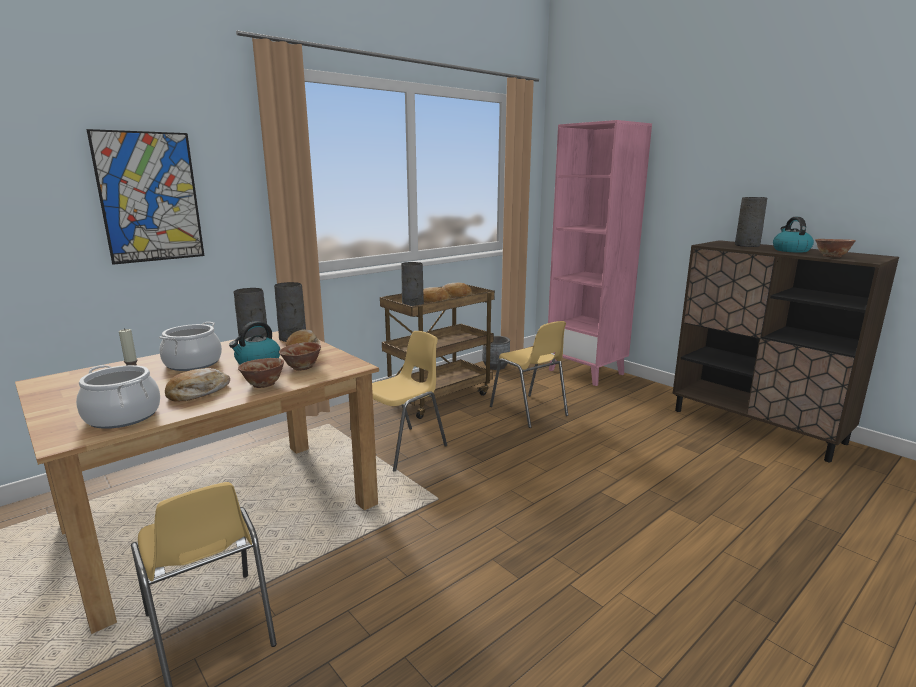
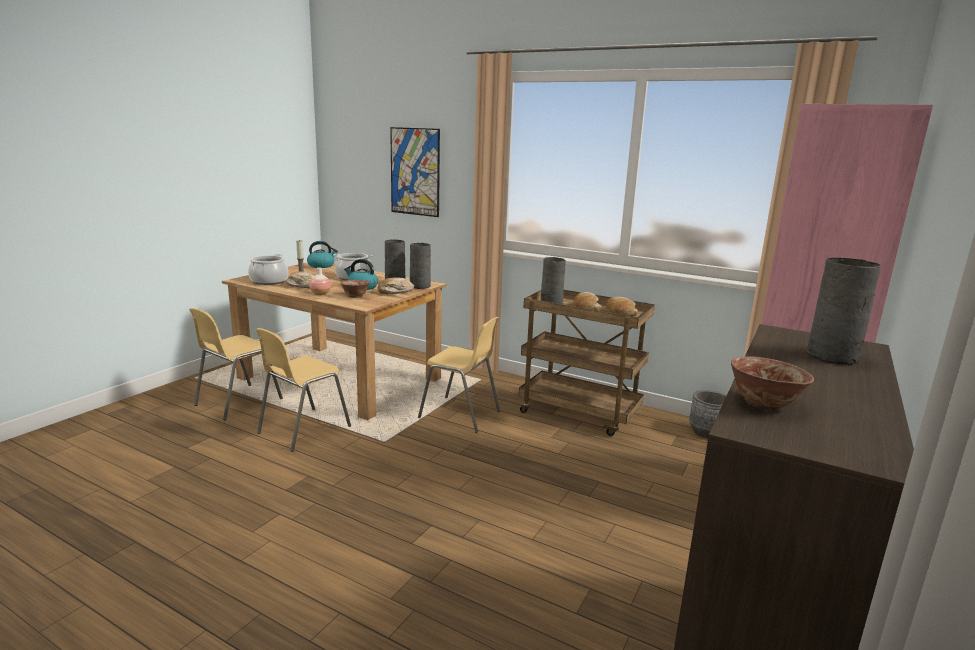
camera: 70 degrees right, 0 degrees up
(263, 385) = (320, 294): bowl -> vase
(529, 411) = (593, 467): yellow chair -> yellow chair (303, 430)
(790, 250) = (816, 381): kettle -> kettle (321, 265)

